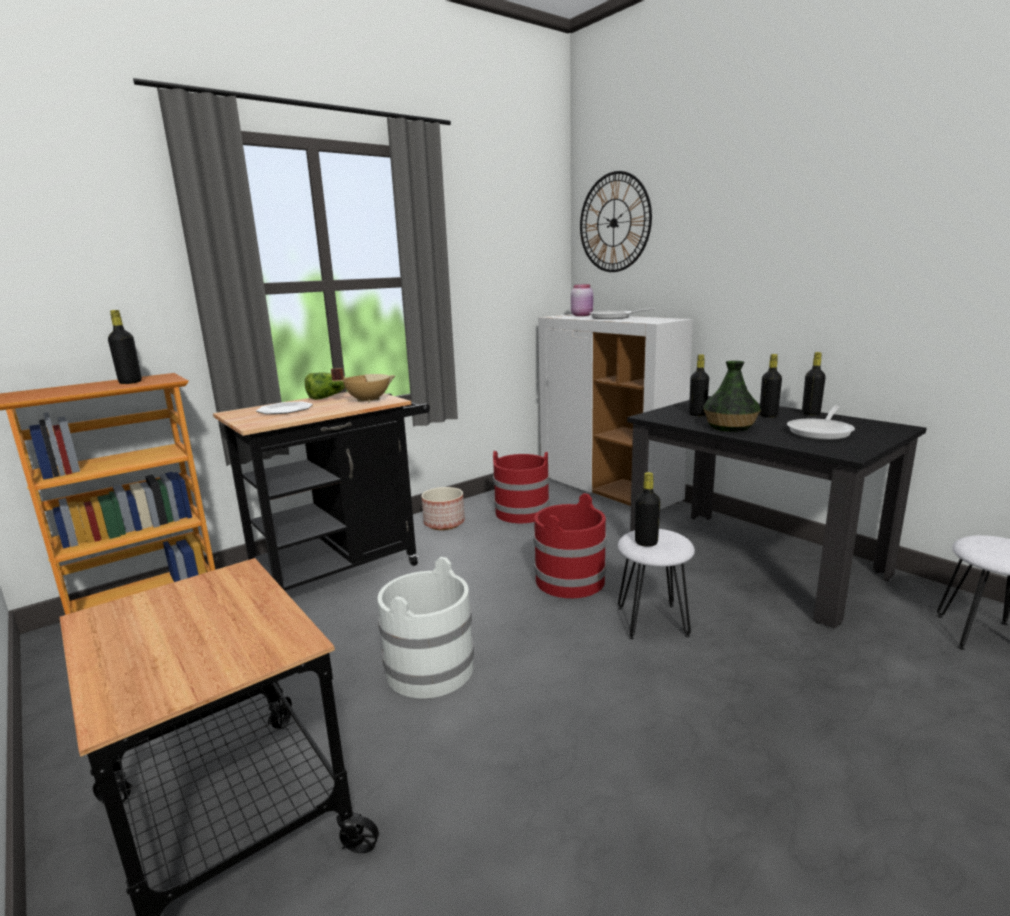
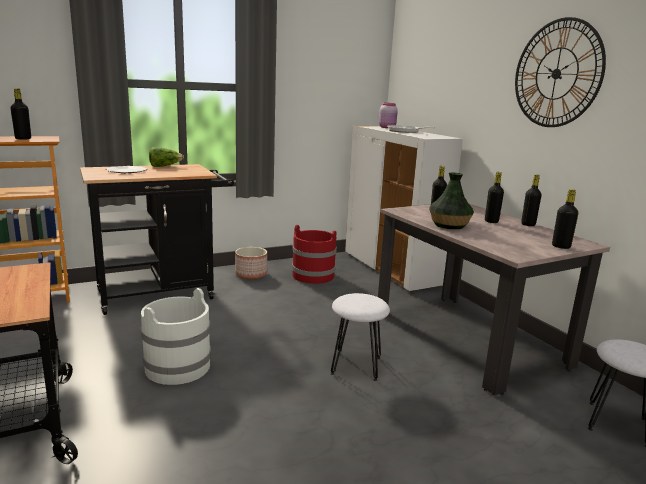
camera: 10 degrees right, 0 degrees up
(368, 400) = (188, 171): beige cooking pot -> none
(570, 580) = (315, 328): red bucket -> none
(614, 223) = (418, 55): wall clock -> wall clock (556, 73)
(646, 543) = (351, 302): black bottle -> black bottle (561, 246)
(753, 562) = (467, 338): black dining table -> beige dining table
(821, 432) = (517, 238): frying pan -> none

